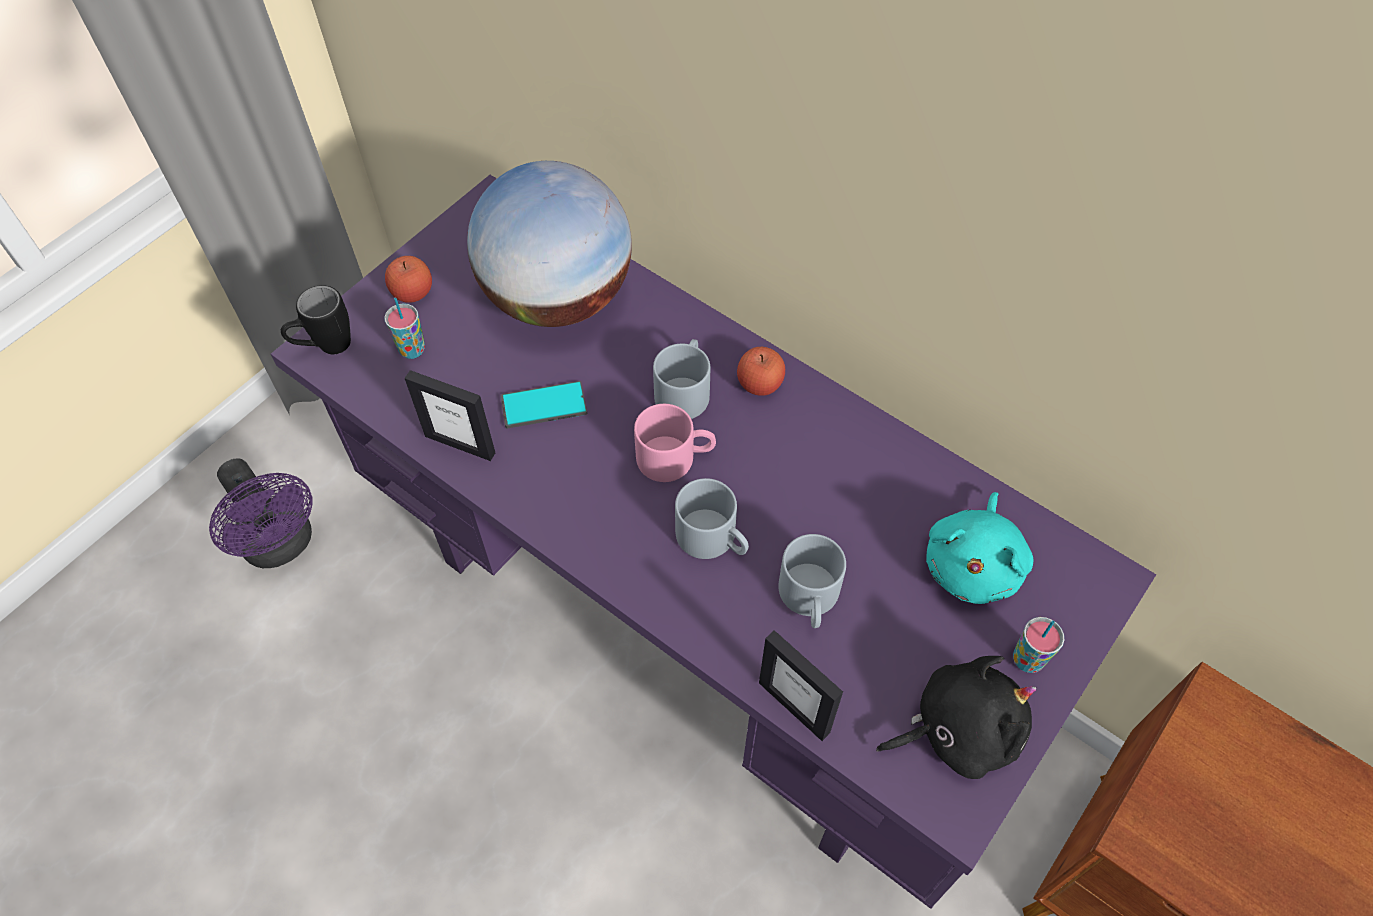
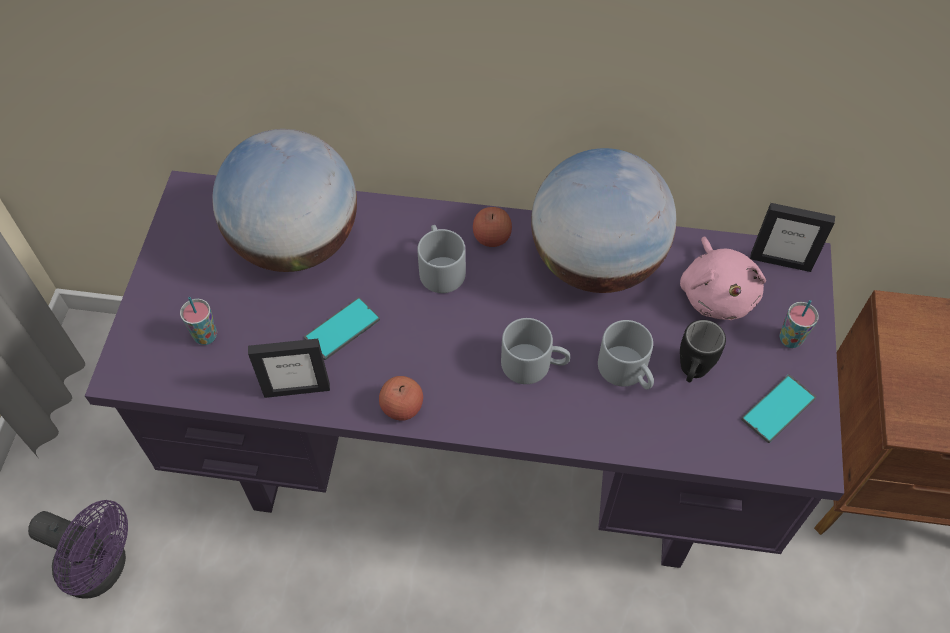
camera: 30 degrees left, 0 degrees up
(325, 347) = (130, 368): black mug -> black mug (691, 374)
(412, 292) = (173, 291): apple -> apple (402, 407)
(675, 456) = (466, 319): pink mug -> none
(794, 707) = (666, 450): picture frame -> picture frame (780, 261)
(856, 464) = (596, 262): none -> globe
(957, 730) = (778, 408): black plush toy -> phone
(973, 564) = (717, 293): turquoise plush toy -> pink plush toy

